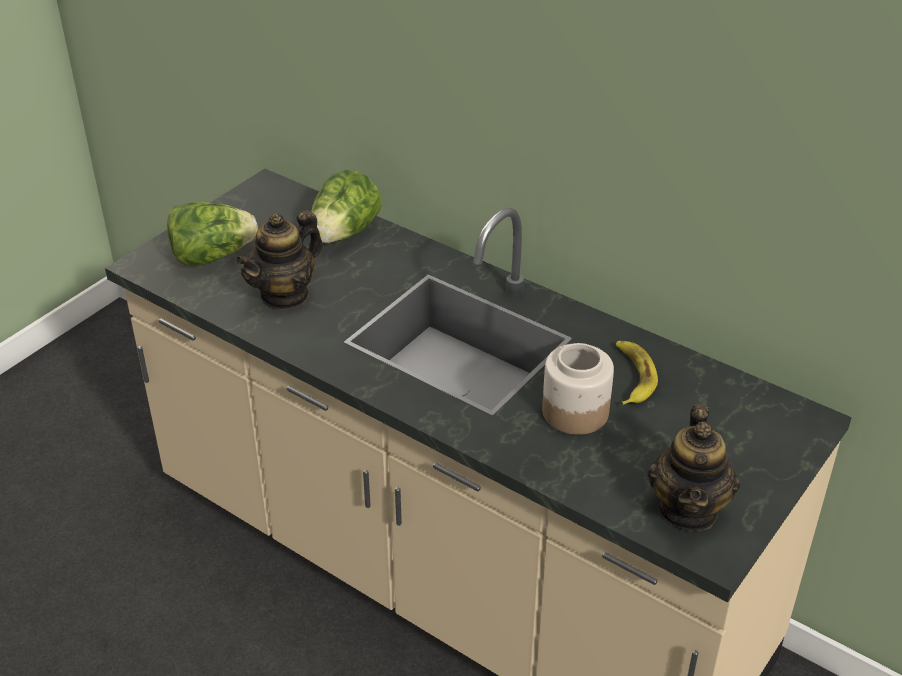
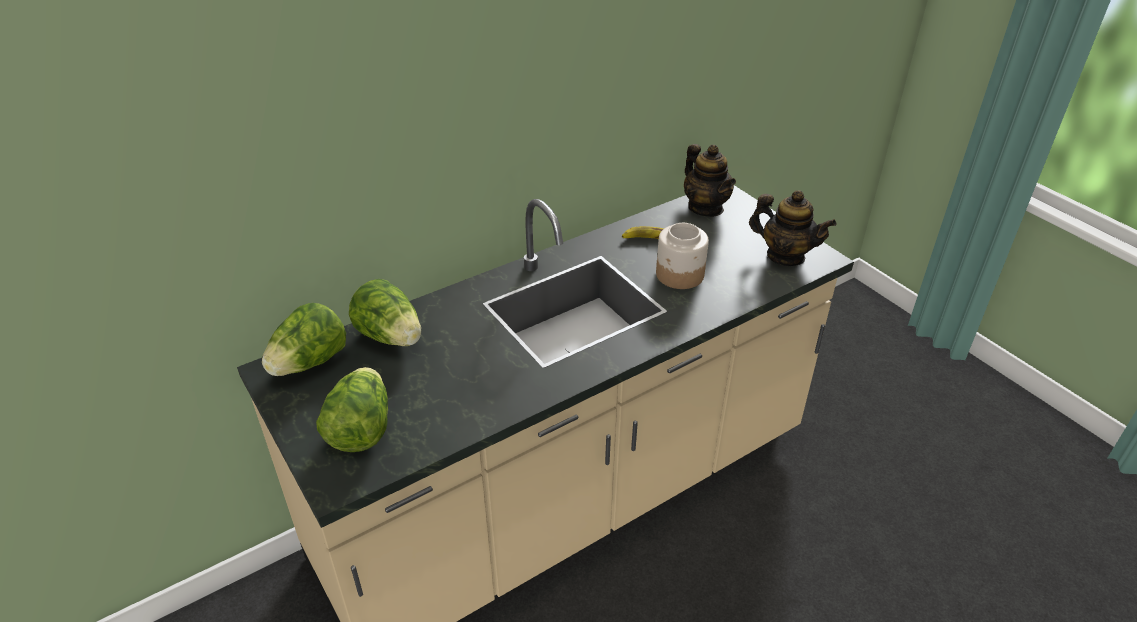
camera: 70 degrees left, 0 degrees up
(285, 202) = (310, 363): none -> lettuce
(285, 295) = (456, 390): teapot -> teapot (706, 208)

